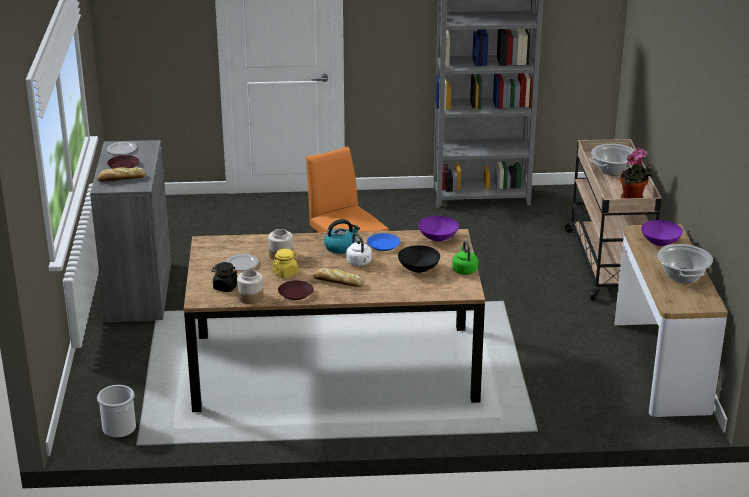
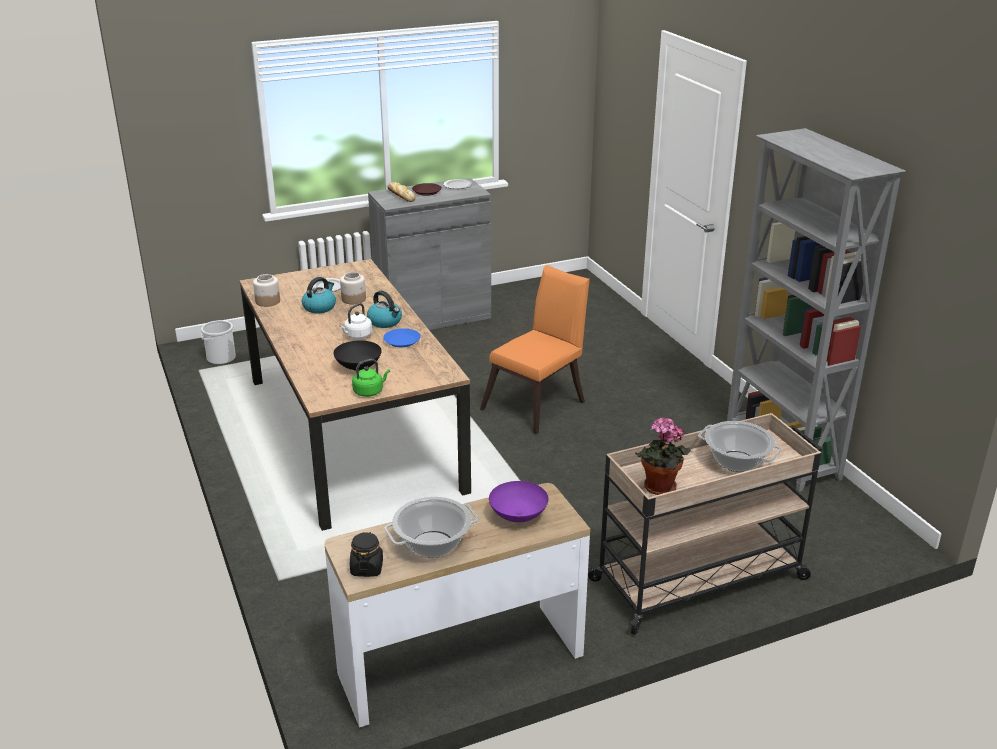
camera: 70 degrees right, 0 degrees up
(225, 287) = (282, 288): black jar -> black jar (367, 568)
(285, 273) = (319, 307): yellow jar -> kettle
(295, 293) = (283, 318): brown plate -> none
(337, 282) = (313, 332): bread -> none
(437, 238) = (434, 366): purple bowl -> none

